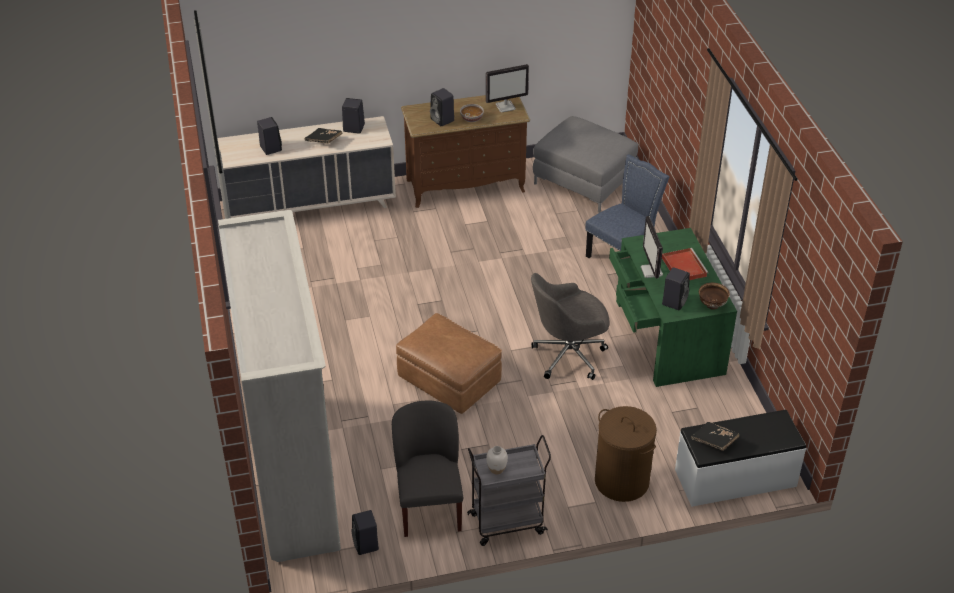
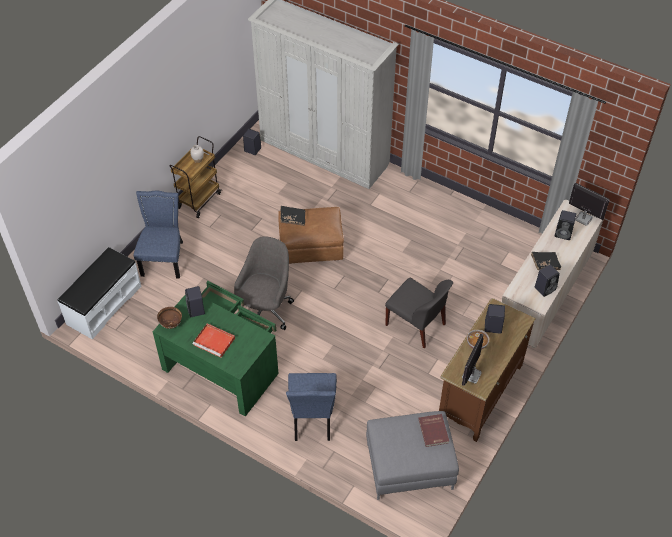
camera: 135 degrees right, 10 degrees up
(429, 505) = (245, 183): grey chair -> grey chair (416, 325)
(506, 524) = (199, 200): grey cart -> brown cart
(562, 135) = (434, 431): none -> red book
(621, 481) = (164, 260): brown laundry basket -> blue chair
(651, 271) = (230, 322): monitor -> monitor (583, 218)
(714, 441) = (110, 264): black book -> black book (292, 219)

